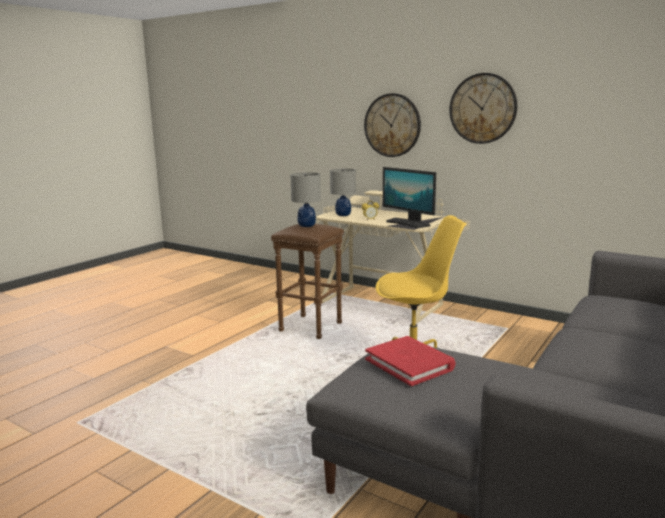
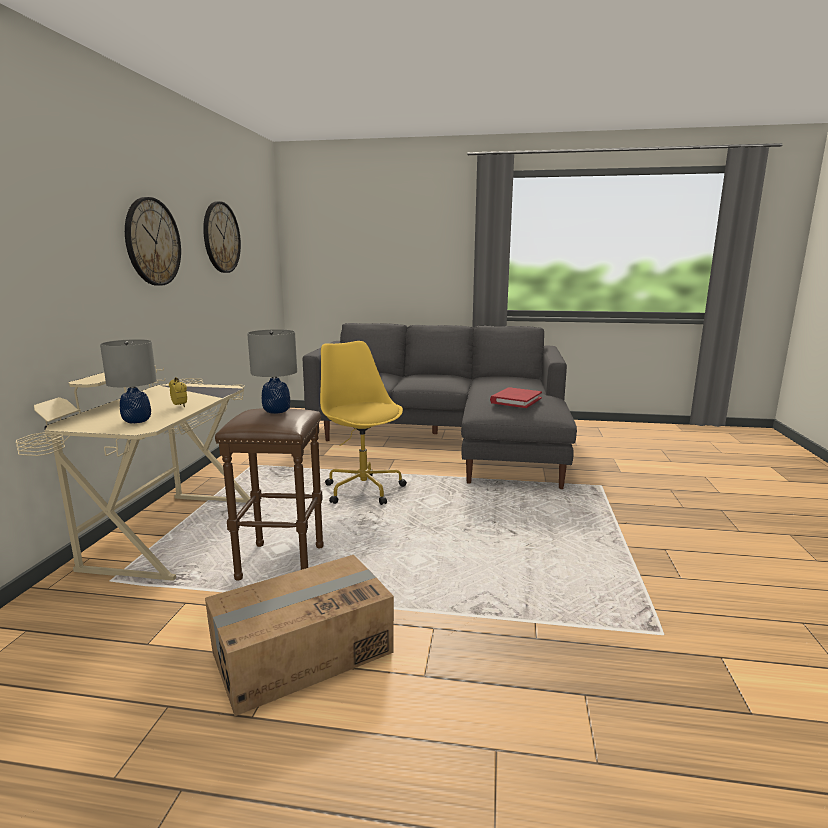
camera: 115 degrees left, 0 degrees up
(220, 325) = (302, 652): none -> cardboard box
(392, 125) = (60, 265): wall clock -> wall clock (221, 237)
(408, 223) = (208, 392): monitor -> none

